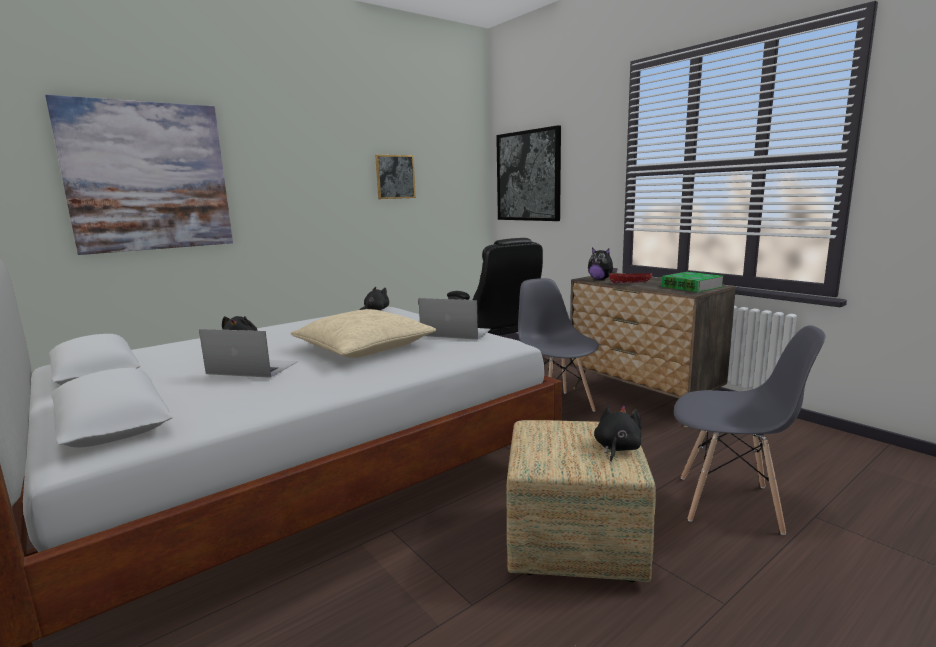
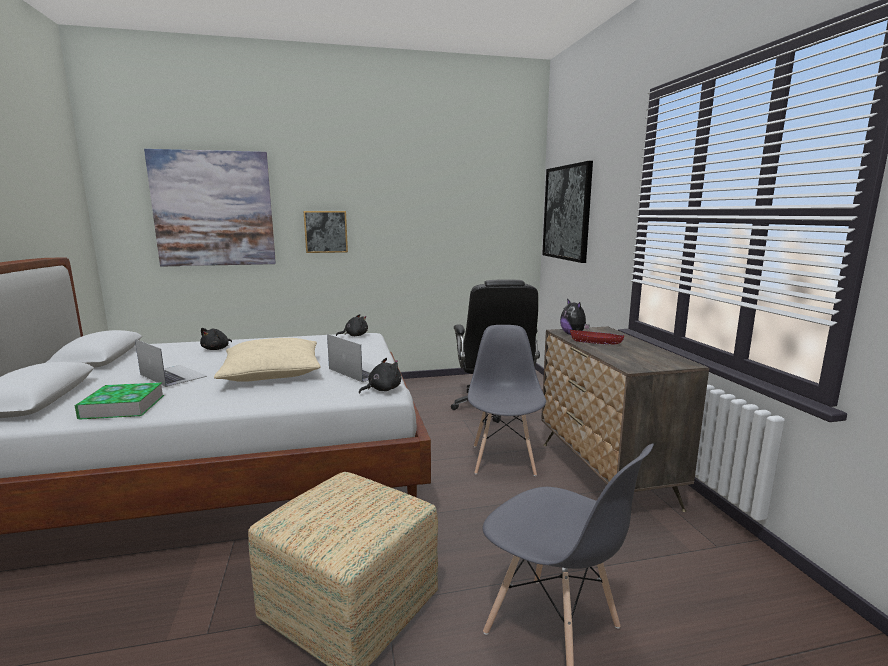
camera: 25 degrees right, 0 degrees up
(395, 177) = (432, 210): picture -> picture (326, 231)
(616, 448) = (366, 529): black plush toy -> black plush toy (382, 389)
(691, 287) = (651, 359): book -> book (123, 406)

